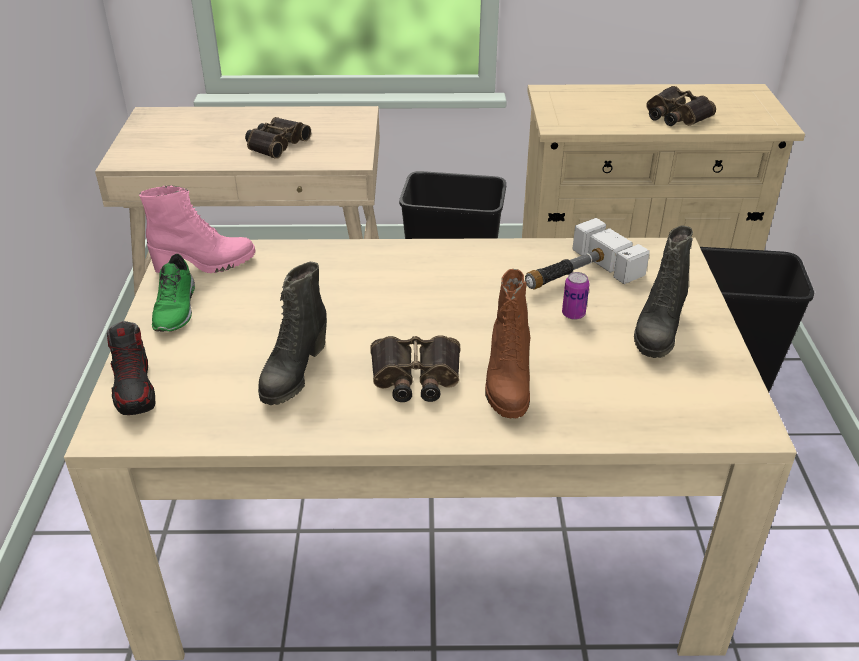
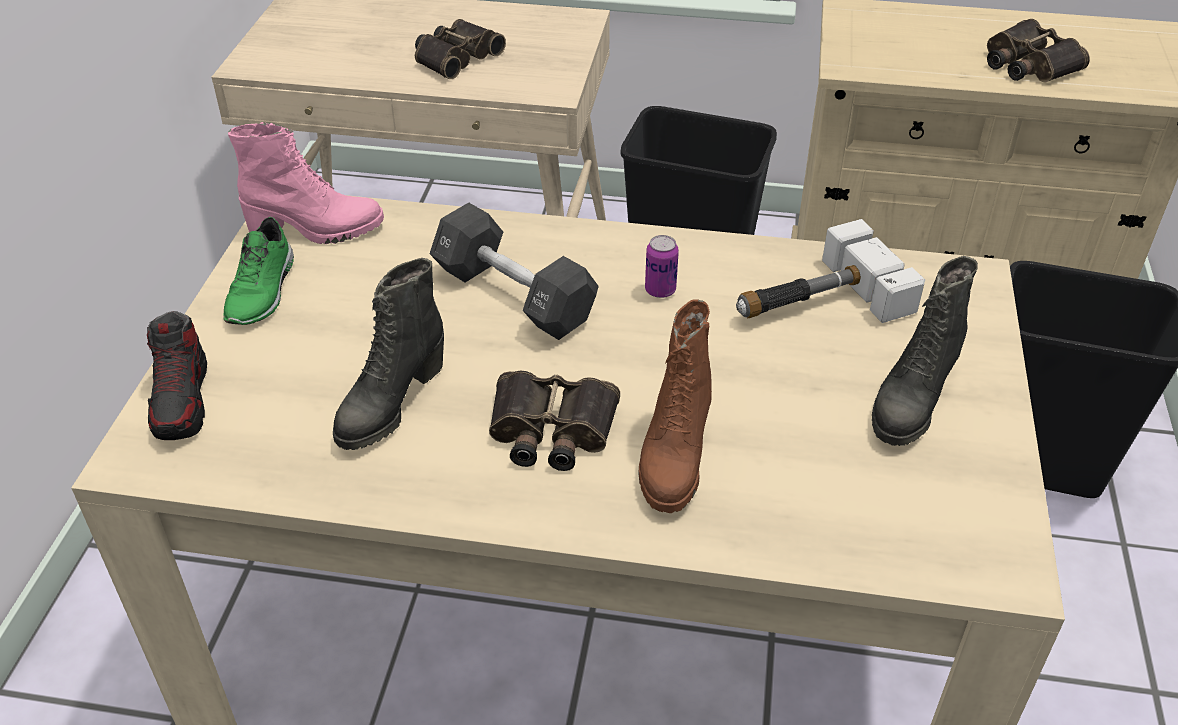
camera: 10 degrees right, 5 degrees up
(363, 293) = (514, 295): none -> black dumbbell
(573, 314) = (796, 361): can -> can (660, 290)

